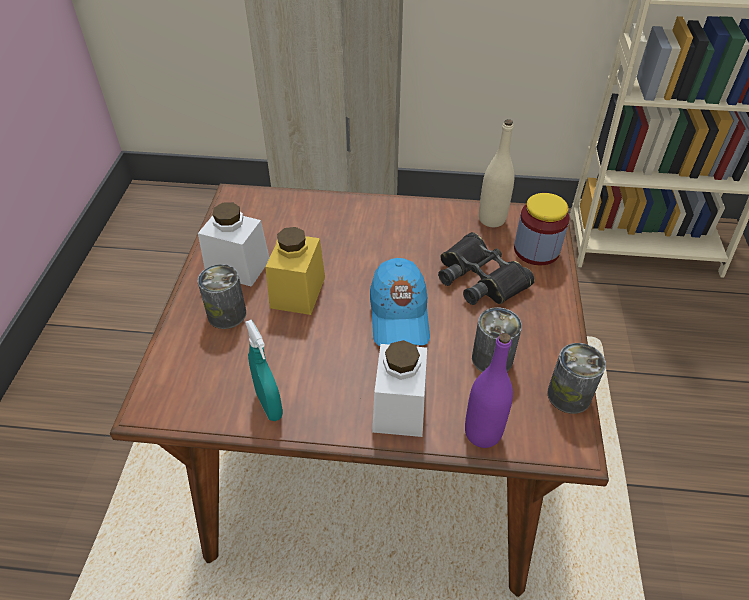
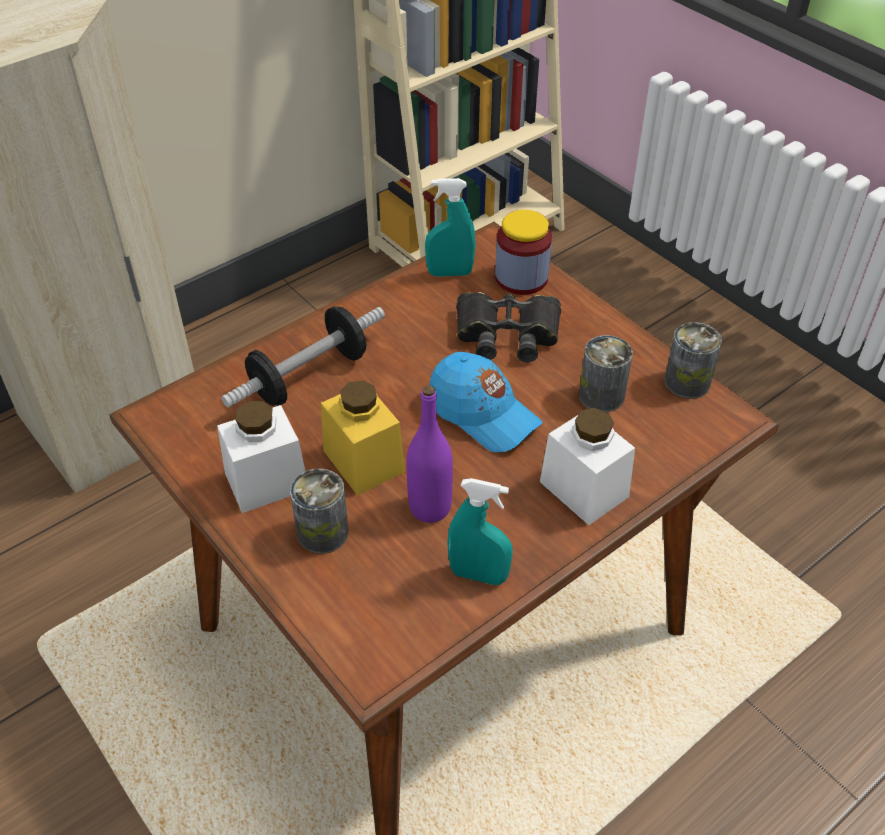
camera: 45 degrees left, 0 degrees up
(332, 226) = (309, 376): none -> dumbbell
(482, 433) = (666, 458): purple bottle -> purple bottle (430, 508)
(492, 219) = (450, 273): beige bottle -> turquoise spray bottle

